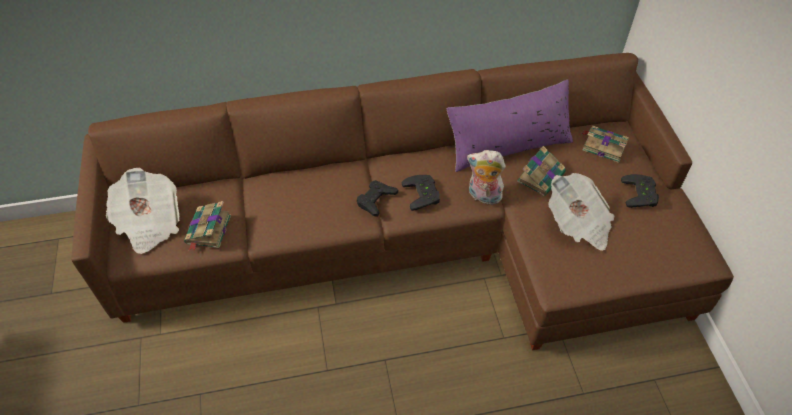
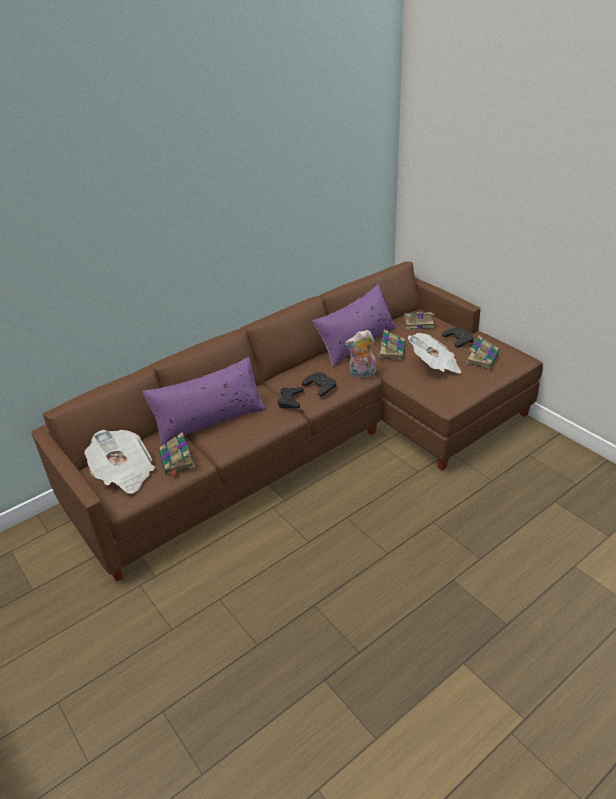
camera: 25 degrees left, 15 degrees down
(274, 190) = (209, 420): none -> purple pillow
(649, 238) = (482, 358): none -> book

